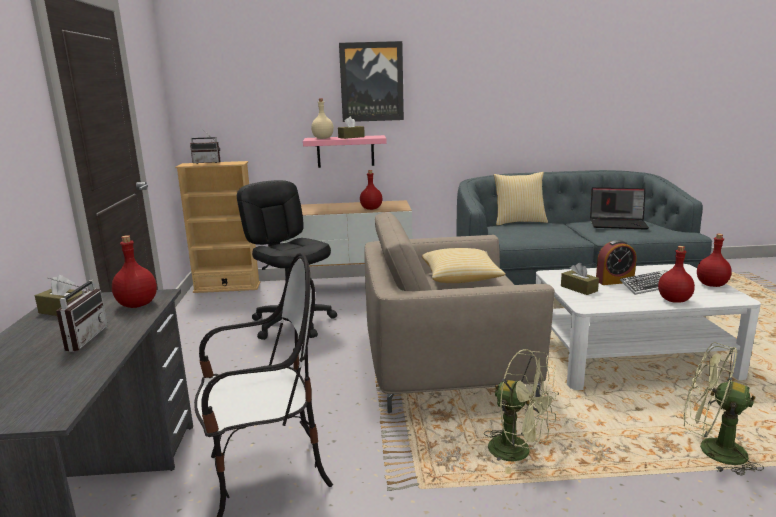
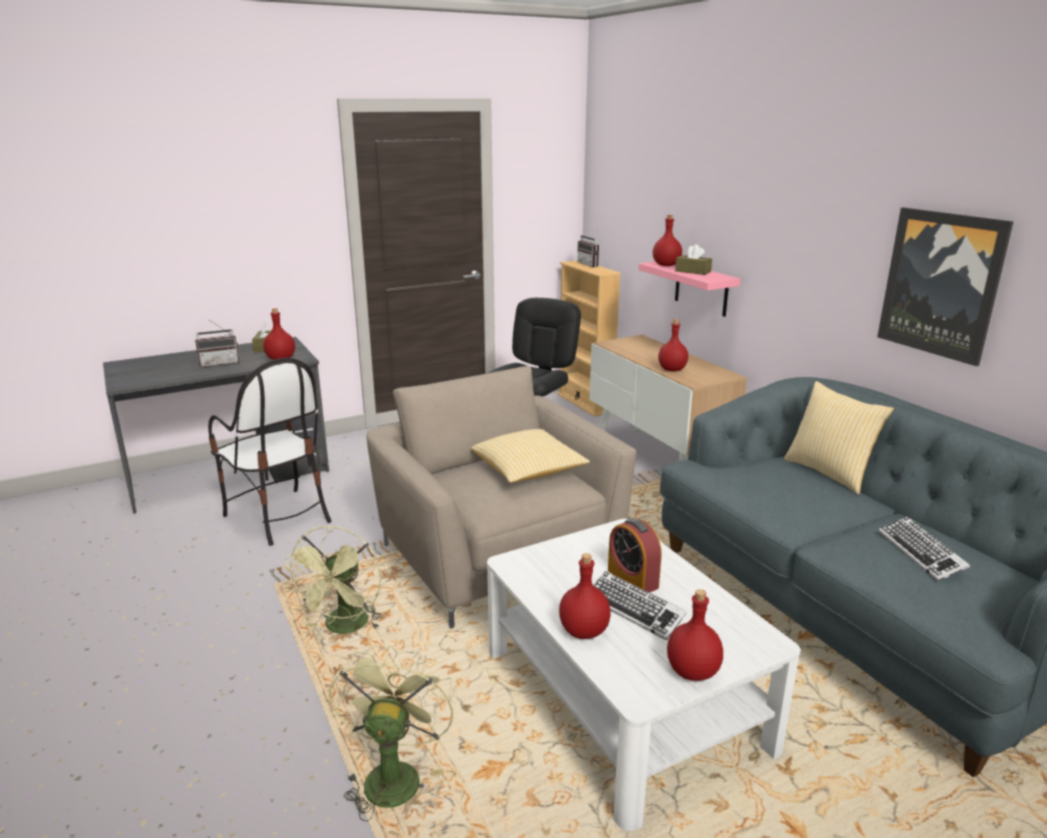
camera: 65 degrees right, 5 degrees up
(322, 138) = (665, 265): beige bottle -> red bottle
(371, 82) = (737, 201): picture -> picture (941, 284)
(579, 288) = (577, 553): brown tissue box -> none
(618, 224) = (921, 553): laptop -> keyboard

